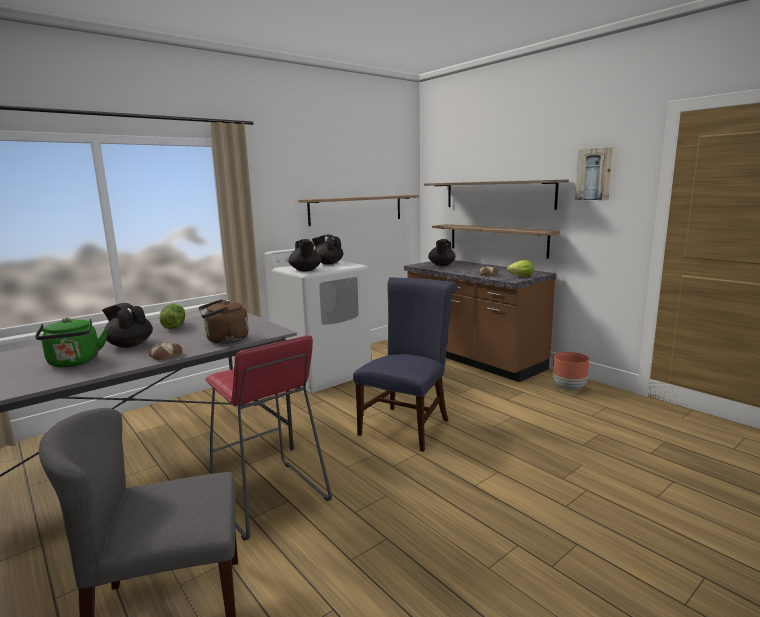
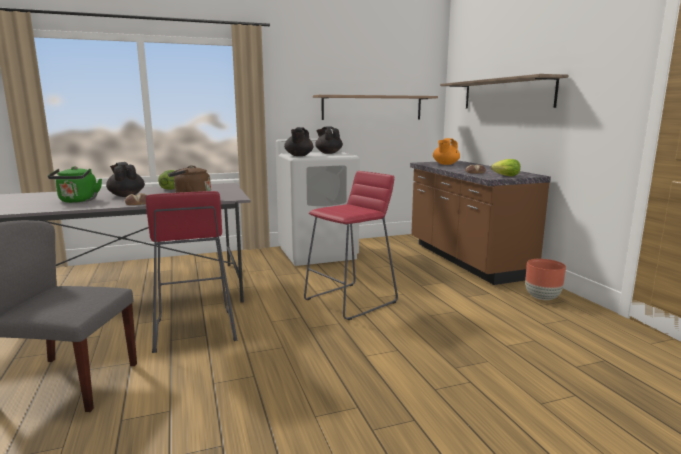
camera: 20 degrees right, 0 degrees up
(407, 425) = (351, 301): blue chair -> red stool
(441, 265) = (445, 164): black teapot -> orange teapot
(496, 240) = (502, 141): shelf -> none
(594, 174) = (592, 67): picture -> none

